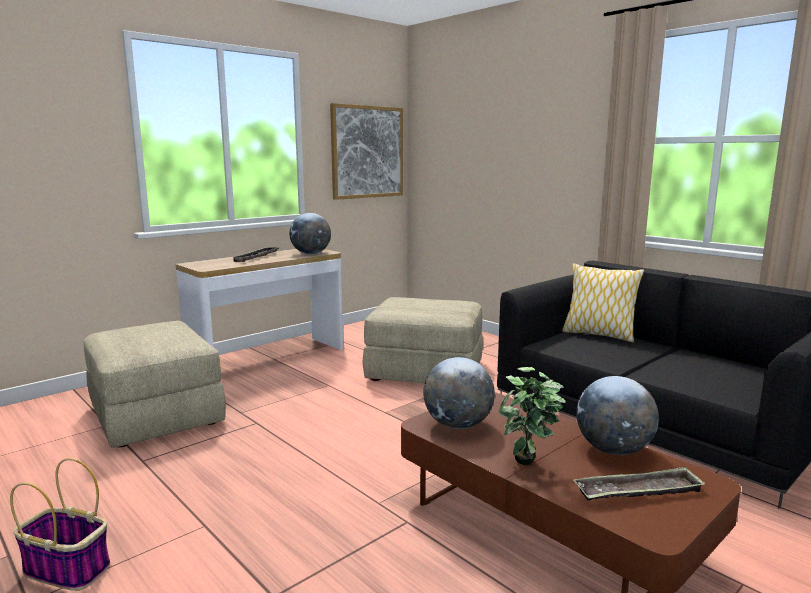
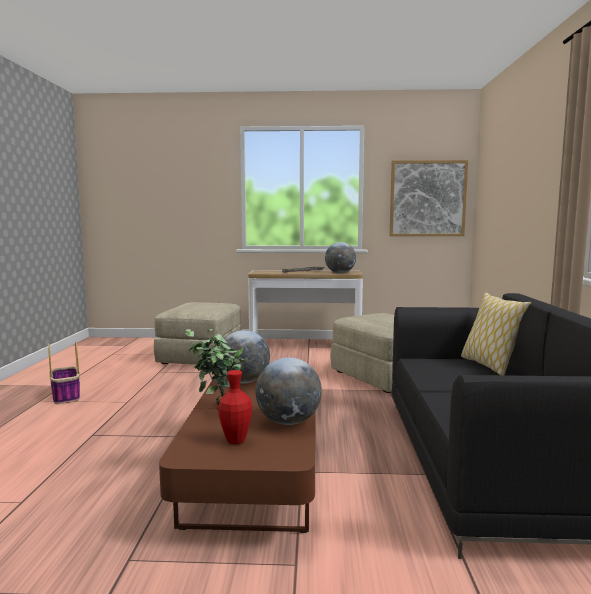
camera: 45 degrees right, 5 degrees down
(638, 492) = (235, 441): tray -> red vase

